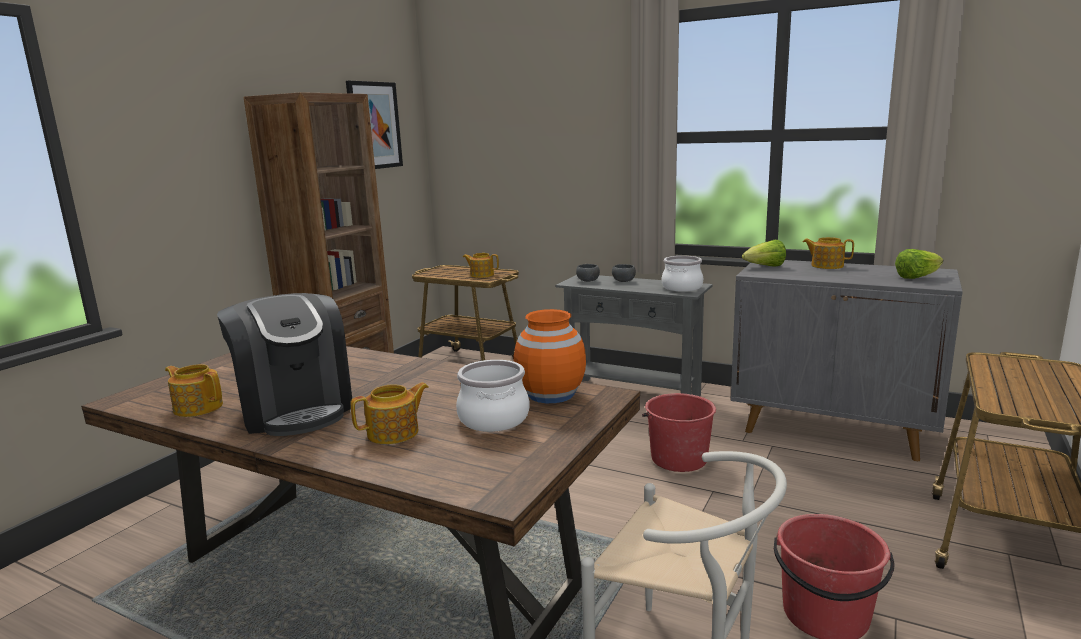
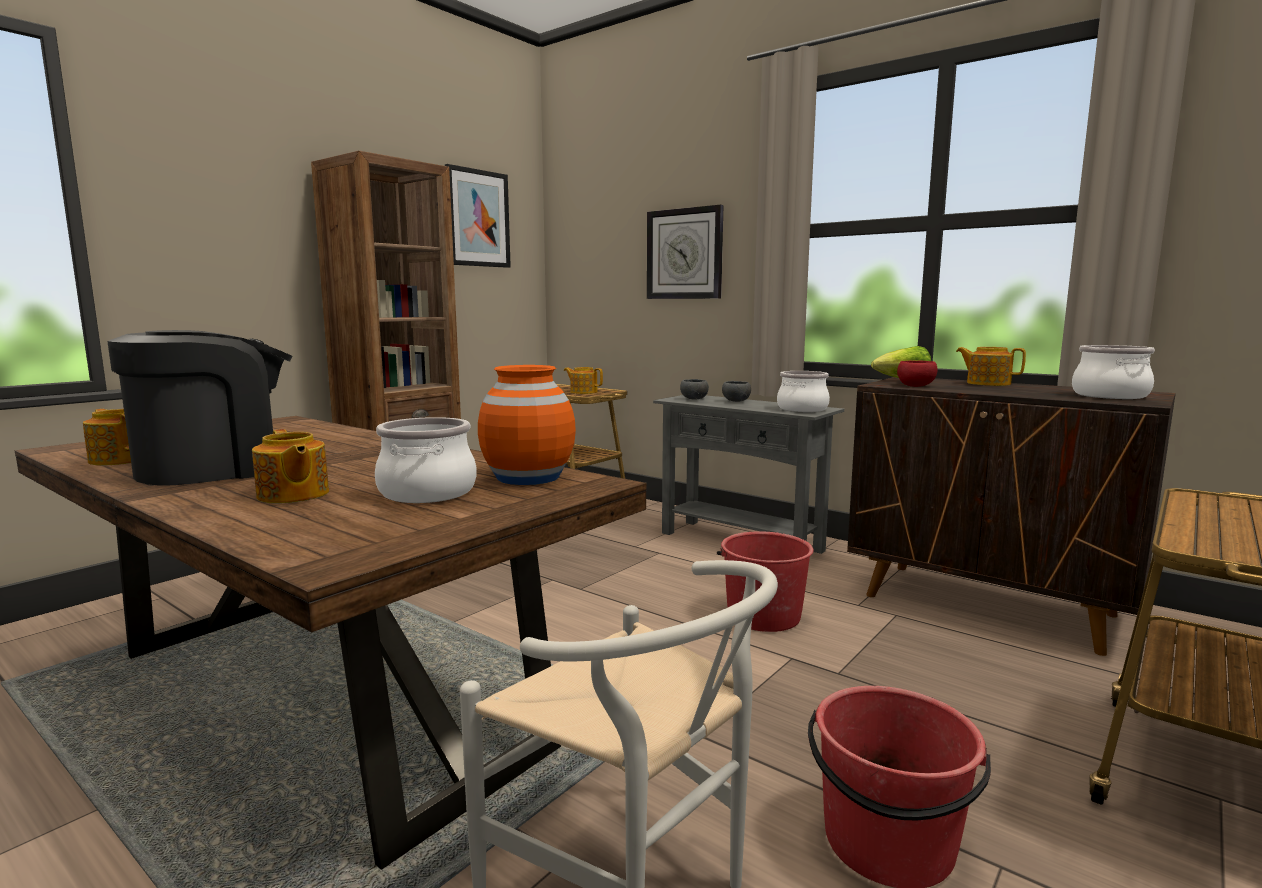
camera: 10 degrees right, 5 degrees down
(295, 409) = (217, 468): coffee machine -> coffee machine turned 105 degrees counterclockwise
(394, 433) = (292, 495): teapot -> teapot turned 75 degrees clockwise
(564, 153) = (684, 254): none -> wall clock
(779, 274) = (916, 386): none -> red bowl
(833, 430) = (989, 605): grey cabinet -> brown cabinet
(917, 277) = (1109, 395): lettuce -> cooking pot

